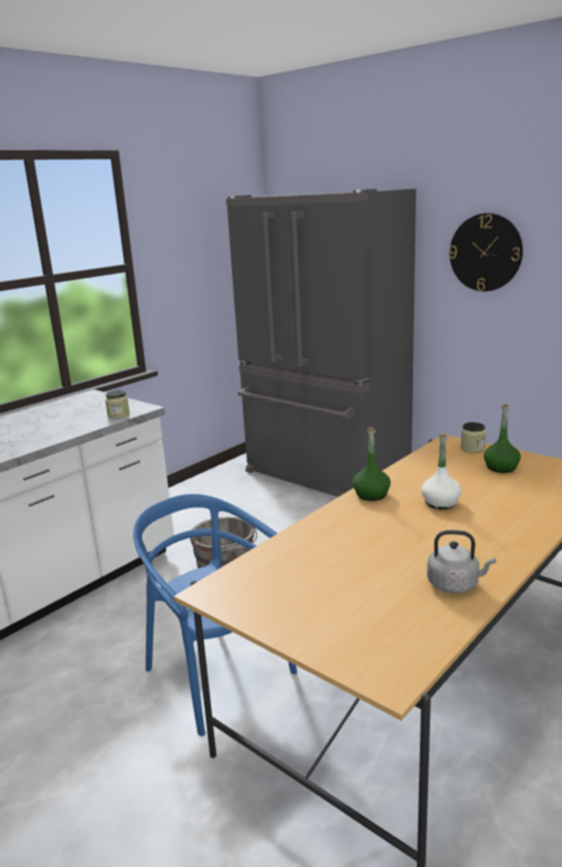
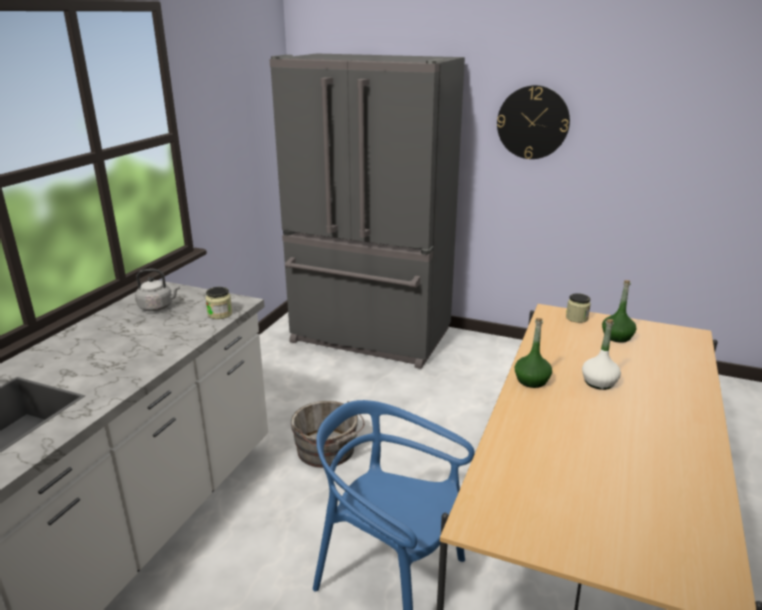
camera: 20 degrees left, 5 degrees up
(455, 585) = (685, 473): grey kettle -> grey kettle (158, 307)

